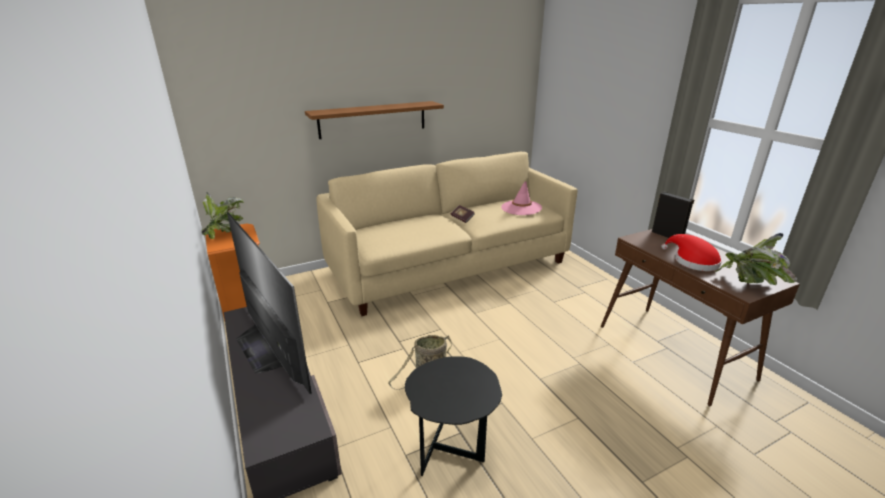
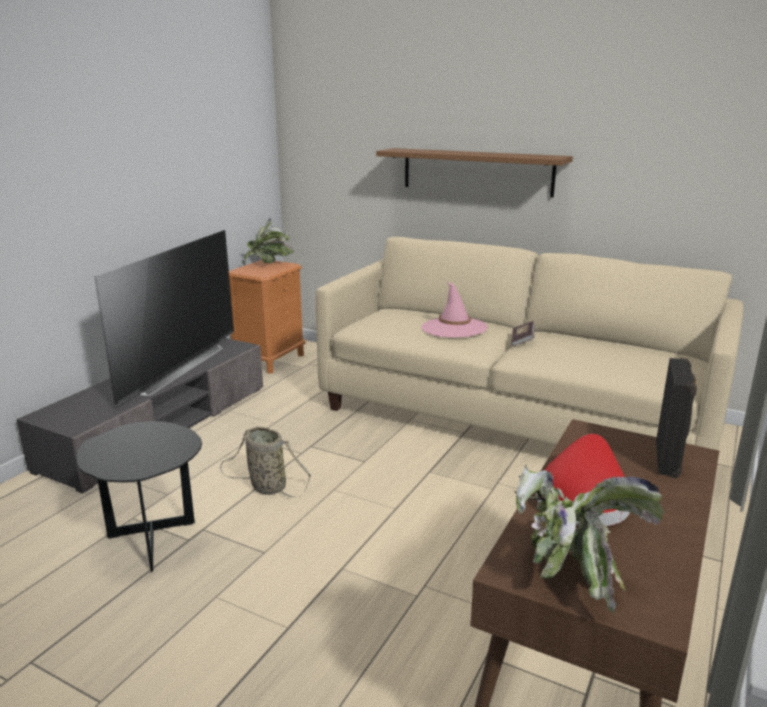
camera: 55 degrees right, 5 degrees down
(521, 208) = (635, 361): pink hat -> pink hat (454, 328)

